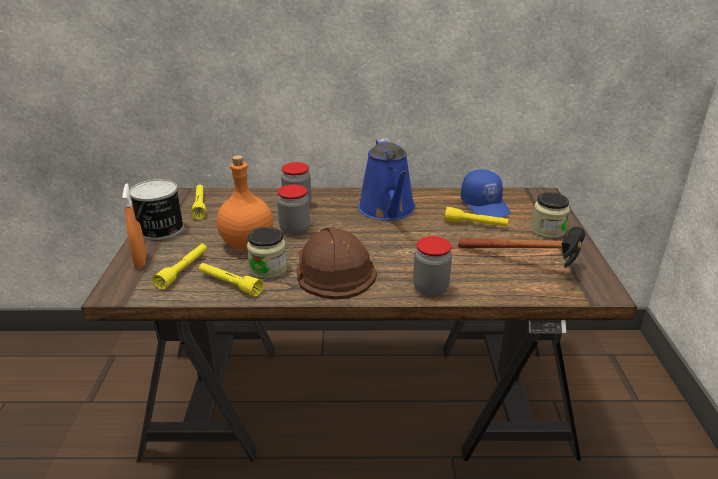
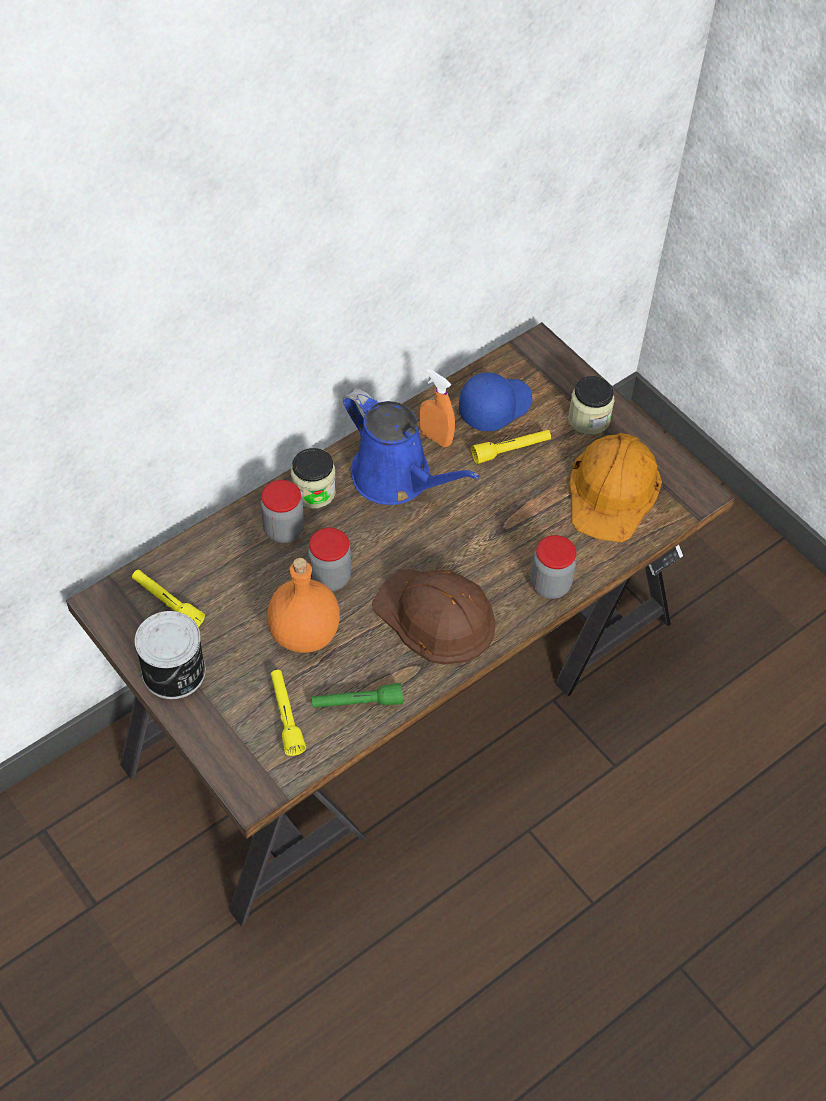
camera: 40 degrees left, 25 degrees up
(140, 261) = (220, 733): orange spray bottle -> orange spray bottle (436, 437)
(230, 284) = (357, 703): yellow flashlight -> green flashlight
(268, 269) = (370, 657): jar -> jar (313, 492)
(485, 205) = (494, 406): blue cap -> blue cap turned 75 degrees counterclockwise
(531, 265) = (613, 491): hammer -> orange hard hat

